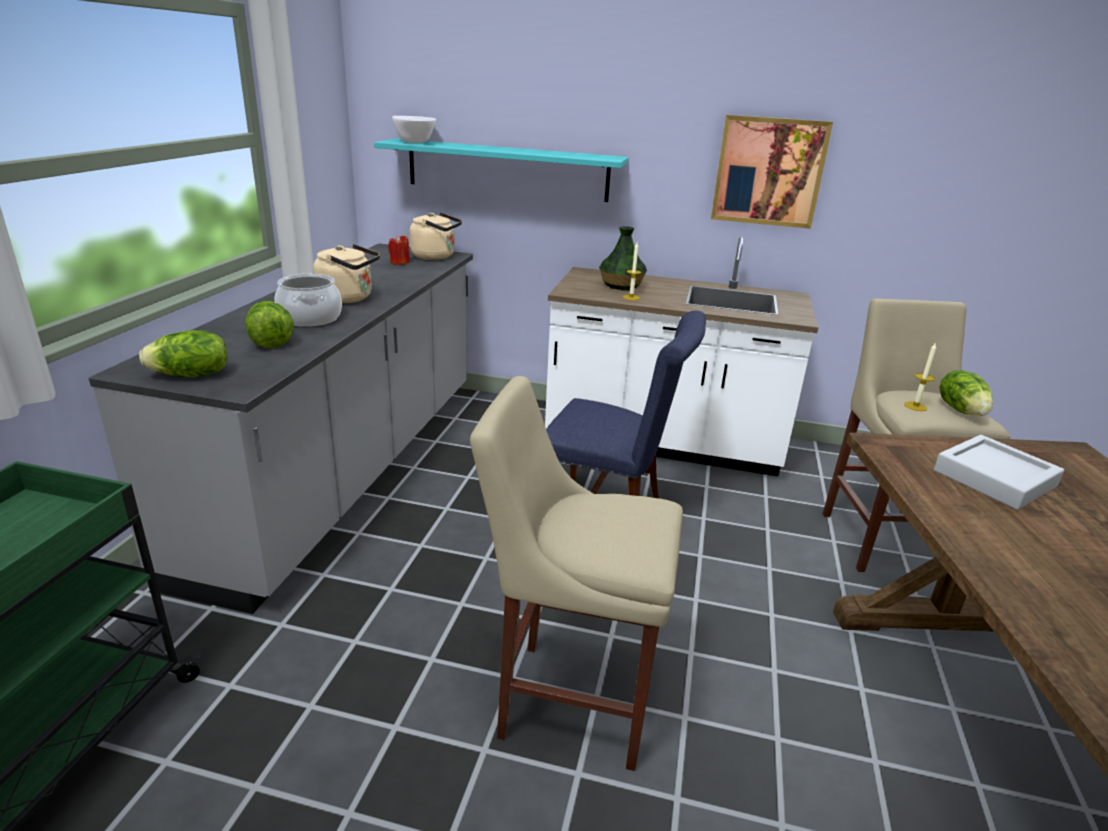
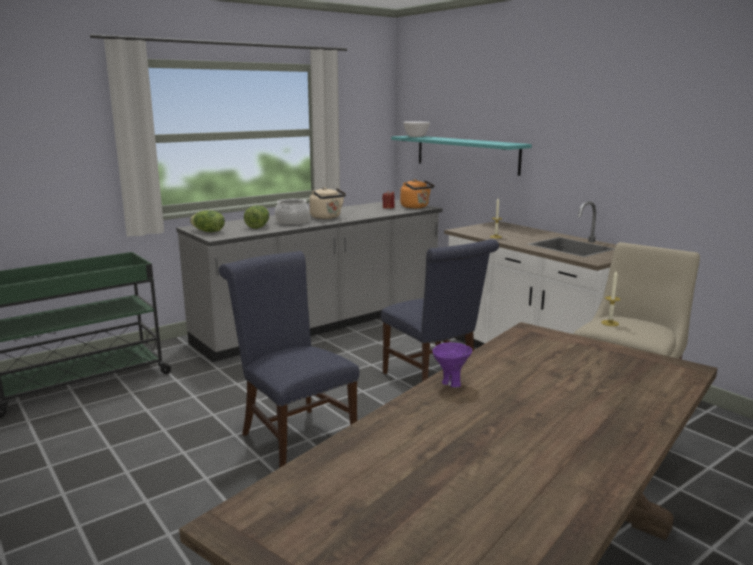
camera: 40 degrees right, 10 degrees down
(436, 256) = (416, 207): beige kettle -> orange kettle
(568, 699) = (294, 435): beige stool -> blue chair
(621, 285) = (505, 231): vase -> none
(768, 172) = (620, 153): picture -> none
(961, 410) = (646, 332): lettuce -> none
(994, 478) = (569, 358): grey tray -> none
(1005, 578) = (451, 383): none -> purple bowl

